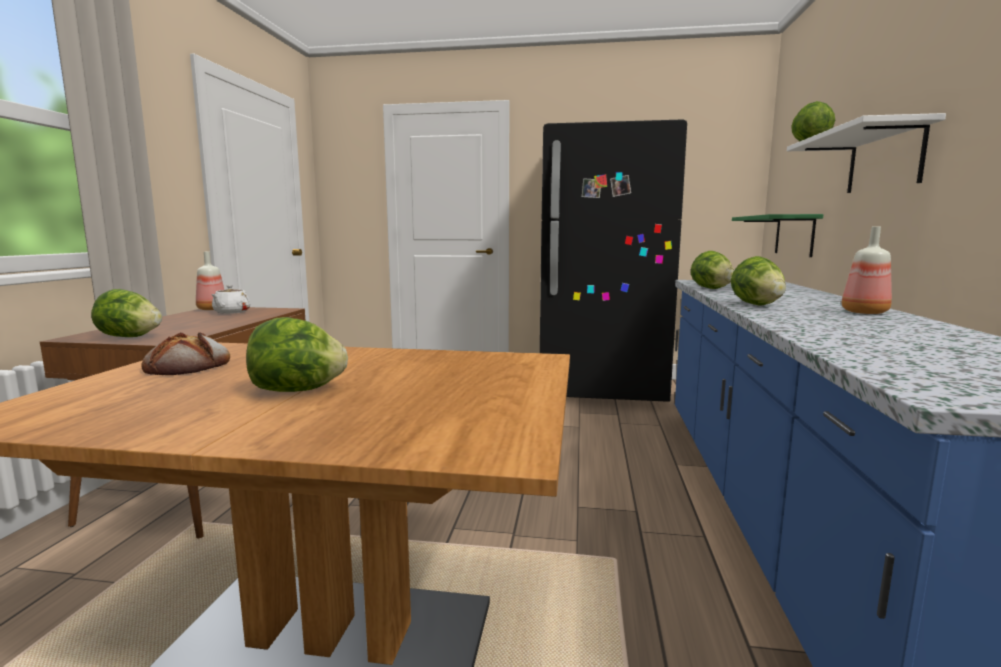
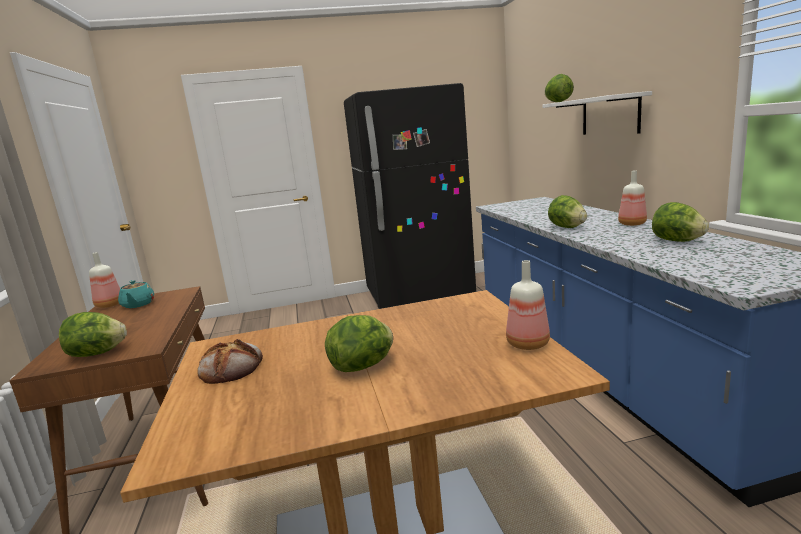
camera: 20 degrees left, 5 degrees up
(231, 312) = (138, 305): white teapot -> turquoise teapot
(516, 412) = (526, 344): none -> bottle
(711, 288) = (515, 214): lettuce -> lettuce (677, 241)
(794, 235) = (540, 160): green shelf -> none

